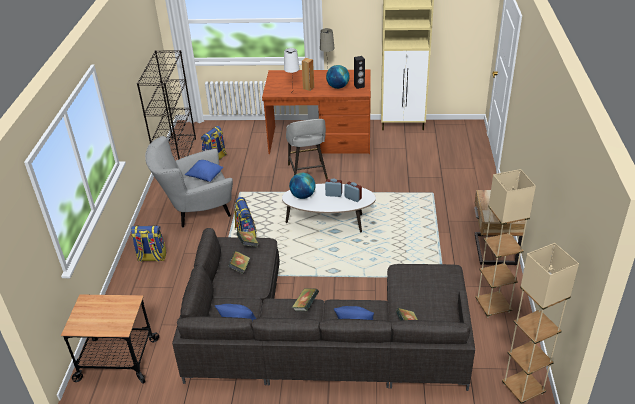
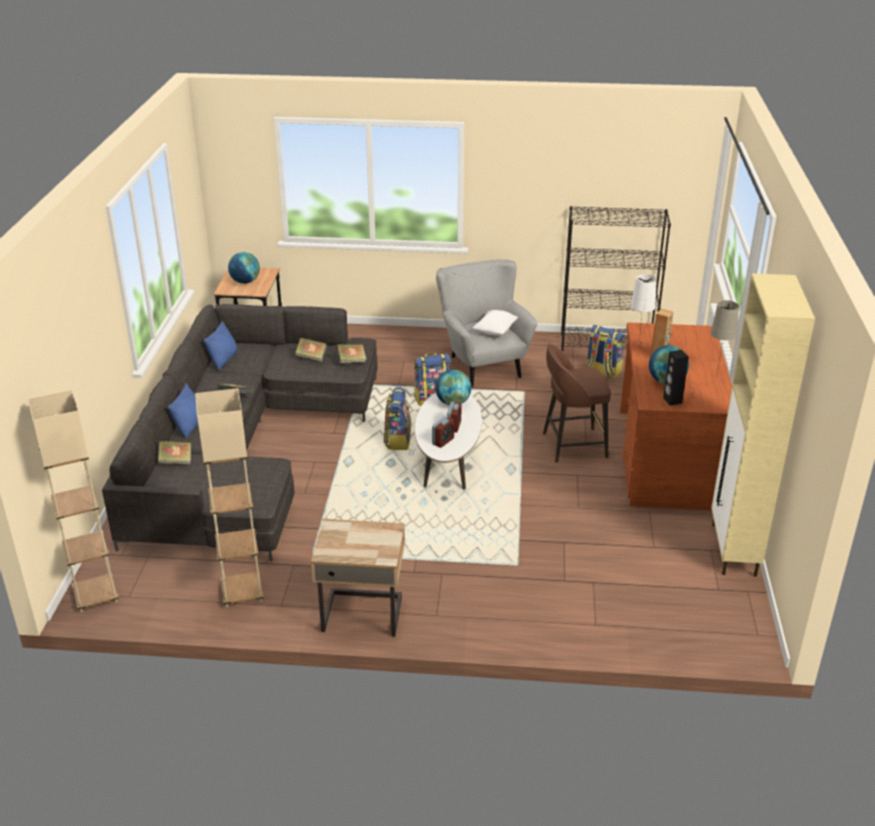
camera: 90 degrees right, 5 degrees down
(106, 315) = (245, 282): none -> globe
(151, 257) = (399, 343): backpack -> backpack (397, 440)
(205, 177) = (495, 331): blue pillow -> white pillow
(307, 172) = (572, 445): grey stool -> brown stool

